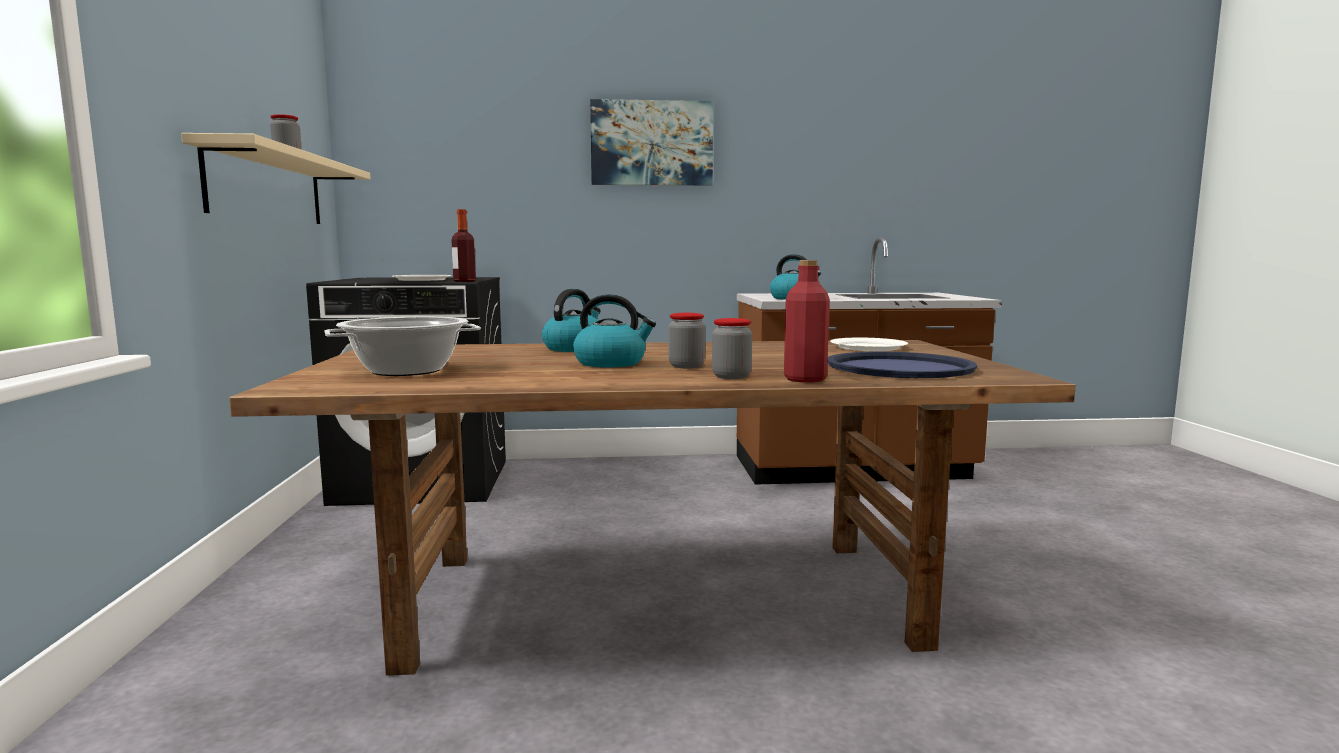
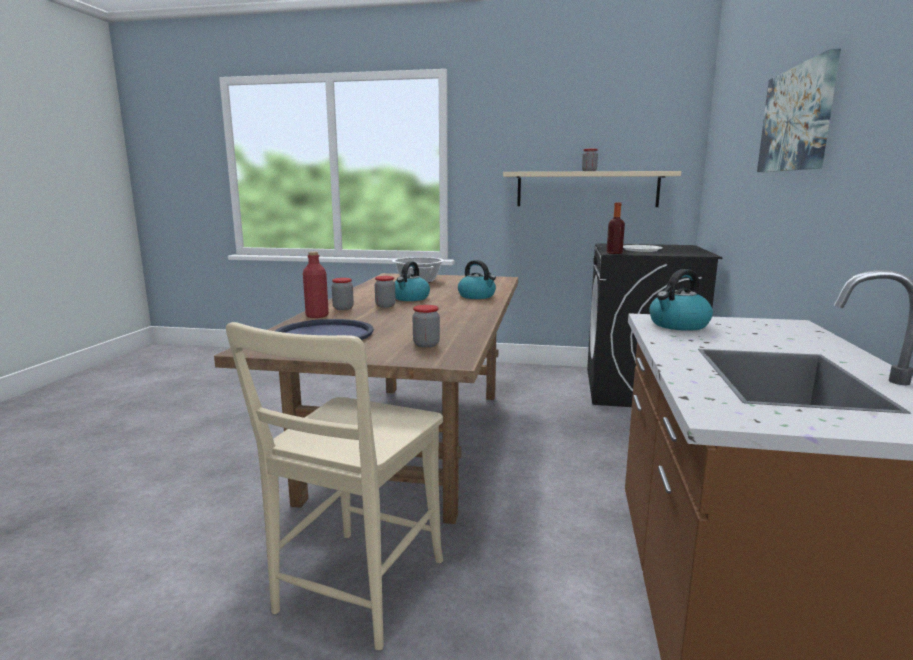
camera: 105 degrees right, 5 degrees up
(868, 347) = (426, 344): white plate -> jar
(1005, 573) = (355, 591): none -> beige chair

